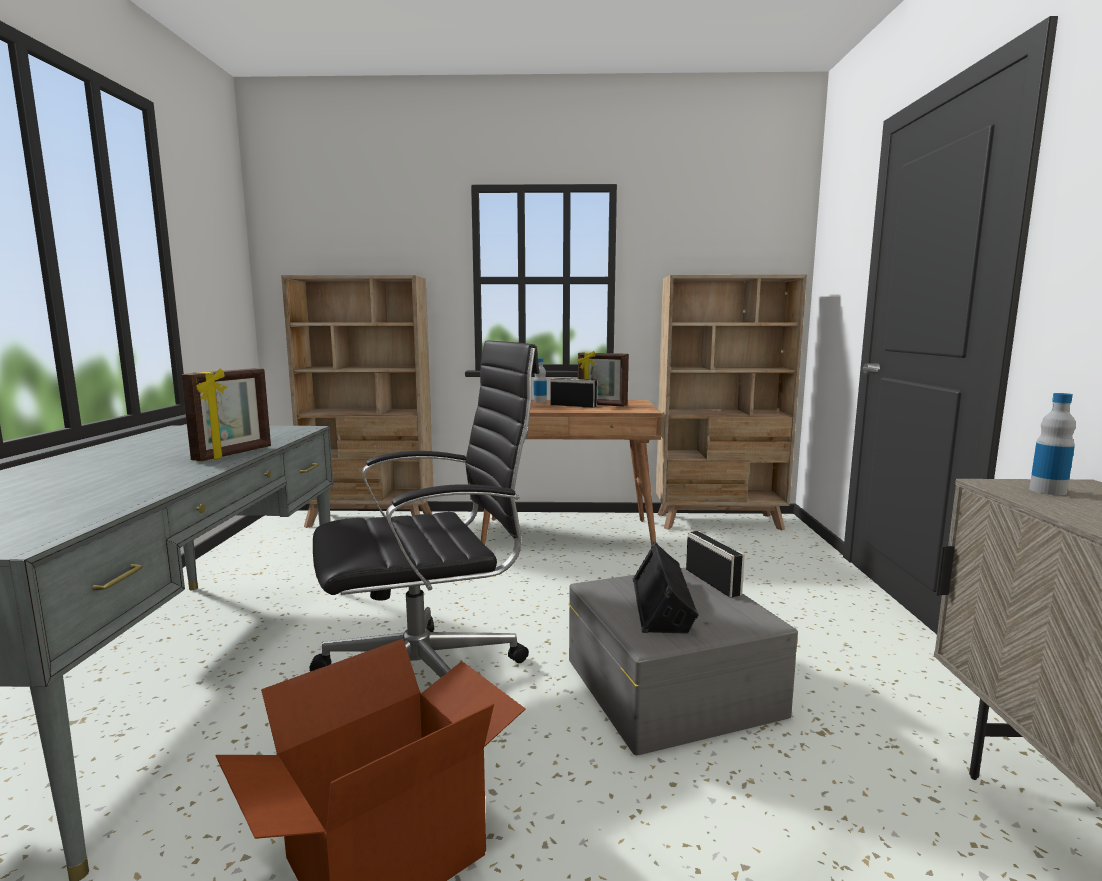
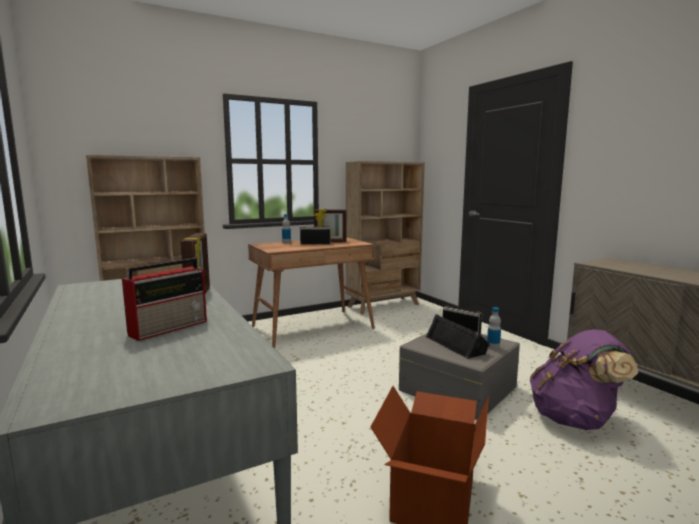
camera: 30 degrees left, 0 degrees up
(99, 483) = (170, 327): none -> radio
(428, 682) = (342, 422): black office chair -> none
(841, 828) = (575, 419): none -> purple backpack
(1047, 491) = (609, 263): bottle -> bottle (493, 347)

